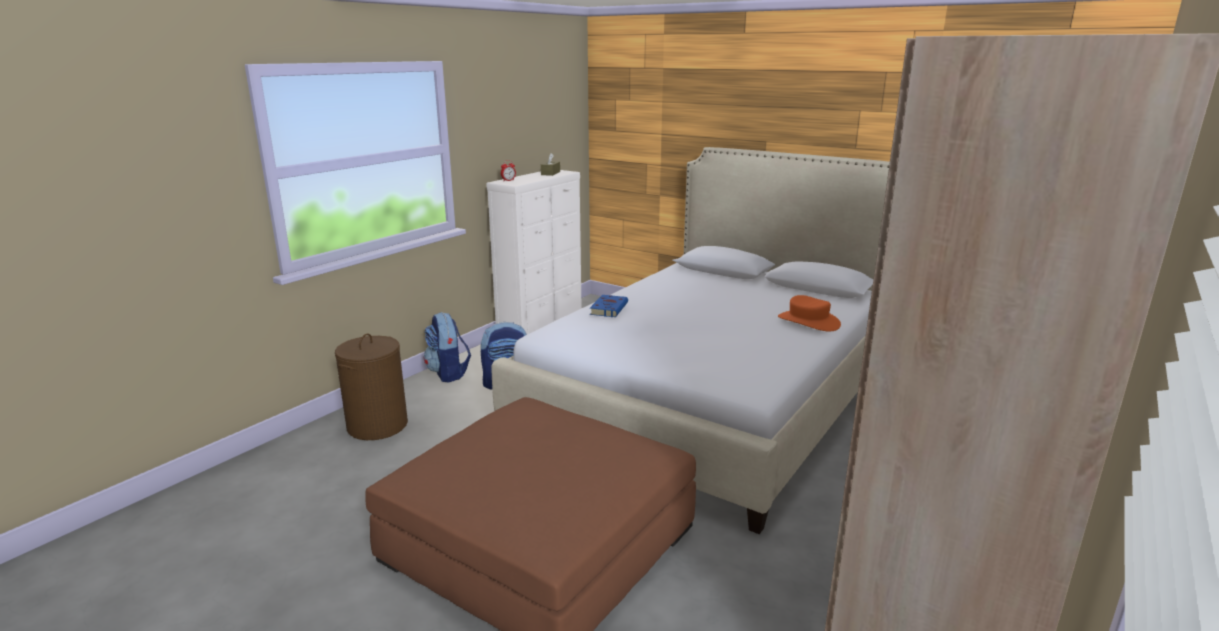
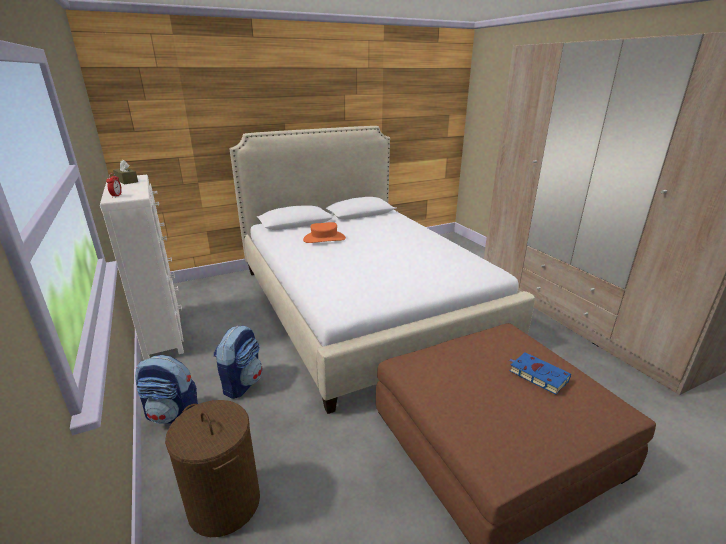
camera: 60 degrees left, 5 degrees up
(609, 308) = (318, 272): blue book -> blue book (537, 374)
(808, 321) = (408, 230): orange hat -> orange hat (324, 239)

